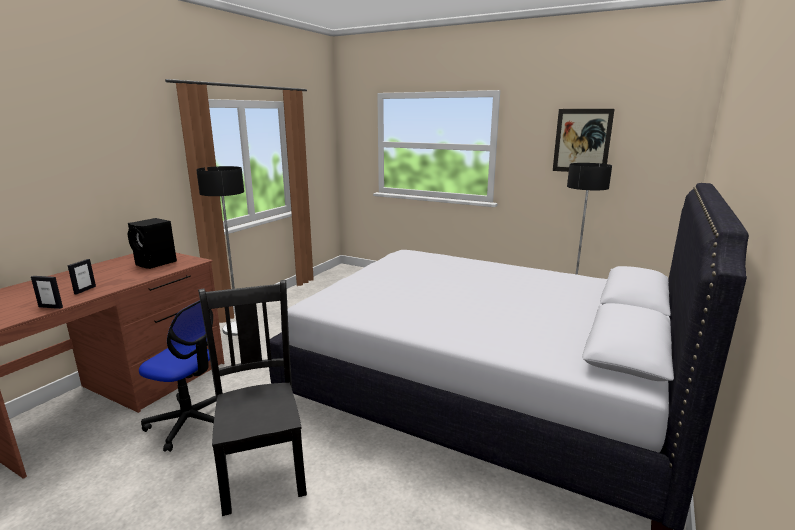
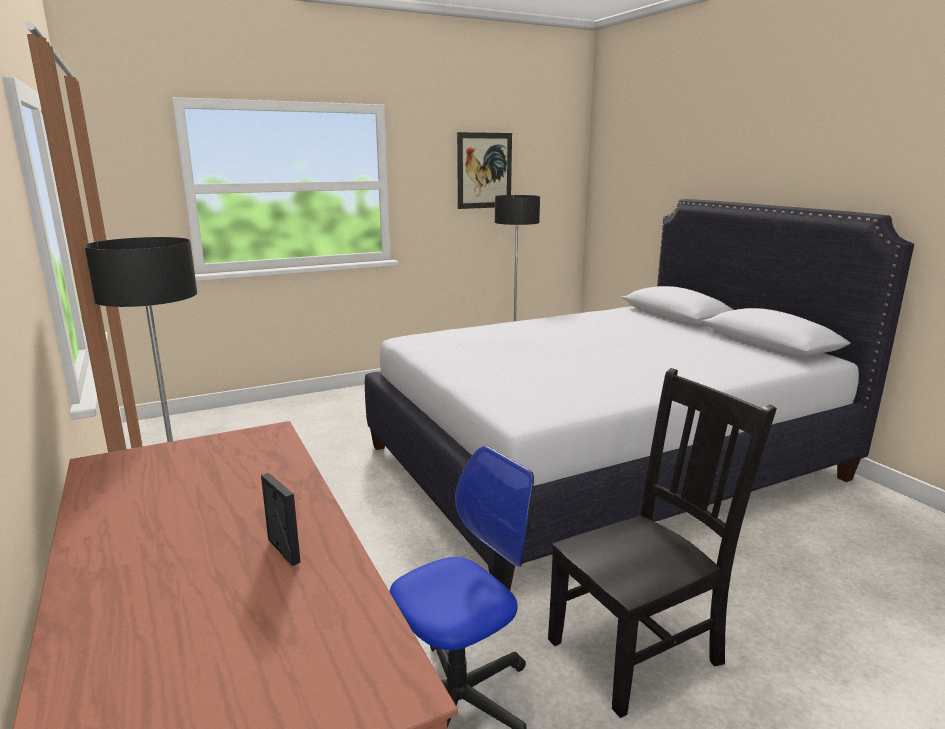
camera: 55 degrees left, 0 degrees up
(51, 307) = (354, 597): picture frame -> none
(156, 263) = (215, 465): black speaker -> none
(263, 468) = (639, 649): black chair -> black chair turned 135 degrees clockwise

